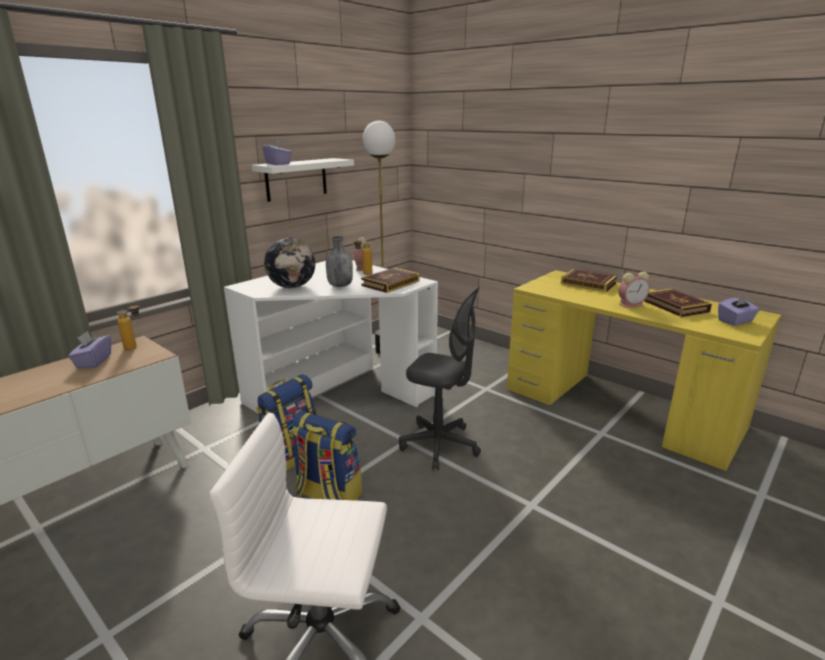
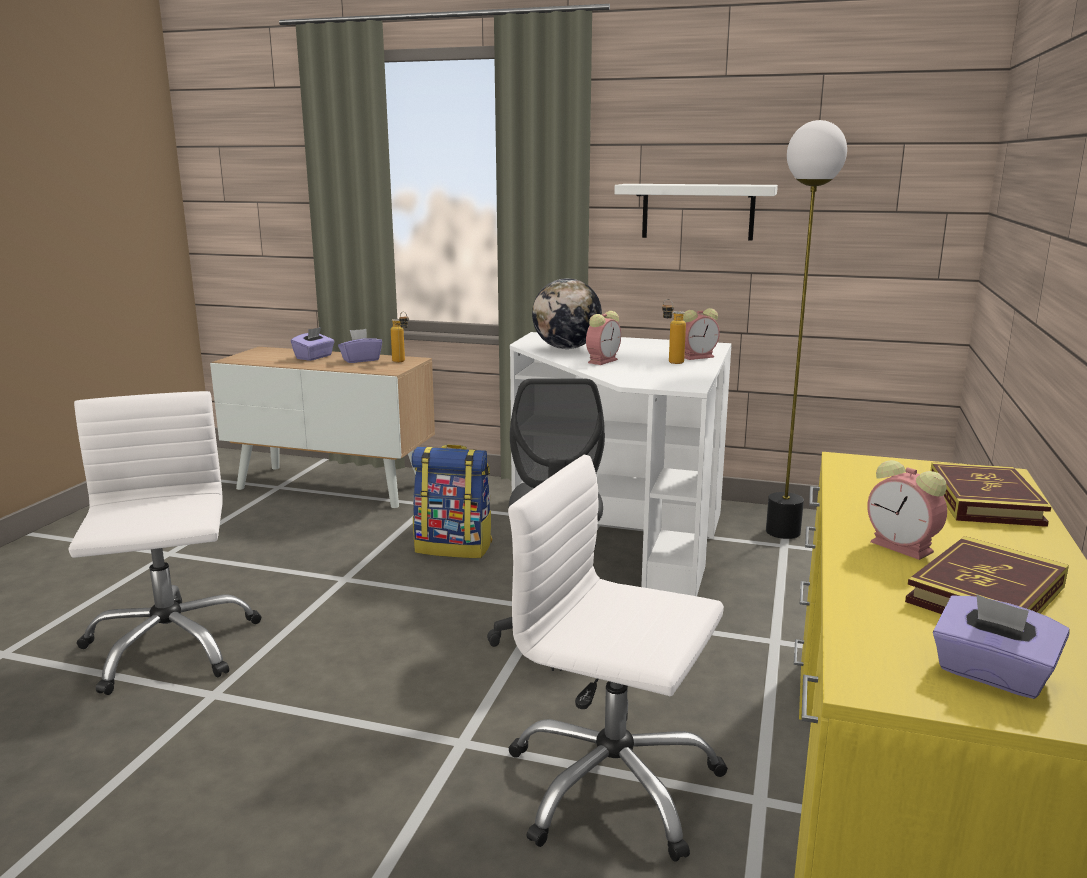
camera: 65 degrees right, 5 degrees down
(278, 164) = (648, 184): purple tissue box -> purple tissue box (314, 357)
(327, 495) = (391, 588): backpack -> none
(340, 285) = (603, 361): grey bottle -> alarm clock
(390, 283) = (652, 376): book -> none
(582, 466) = (612, 785): none -> white office chair

